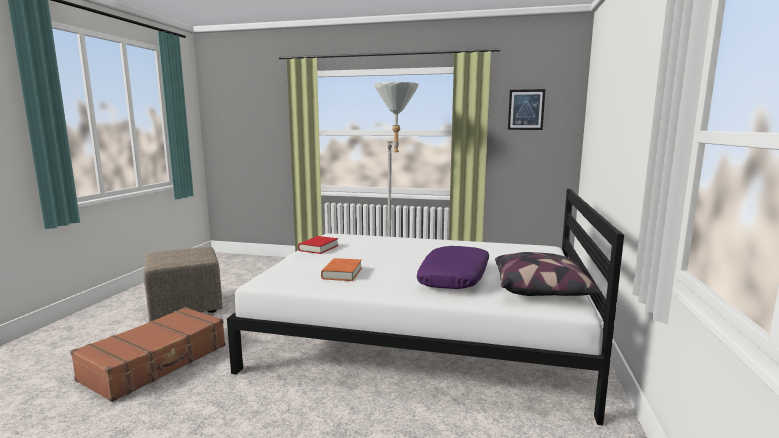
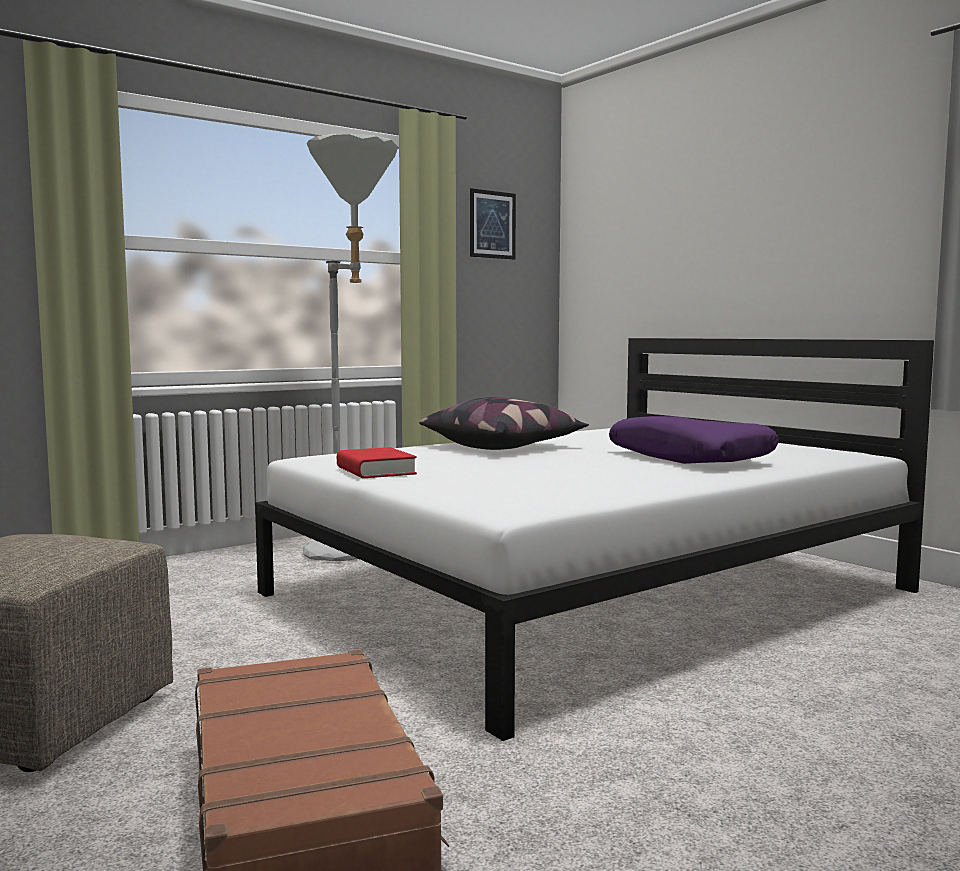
camera: 50 degrees left, 5 degrees down
(342, 273) = (561, 481): orange book -> none
(542, 290) = (793, 449): pillow -> pillow (503, 447)

